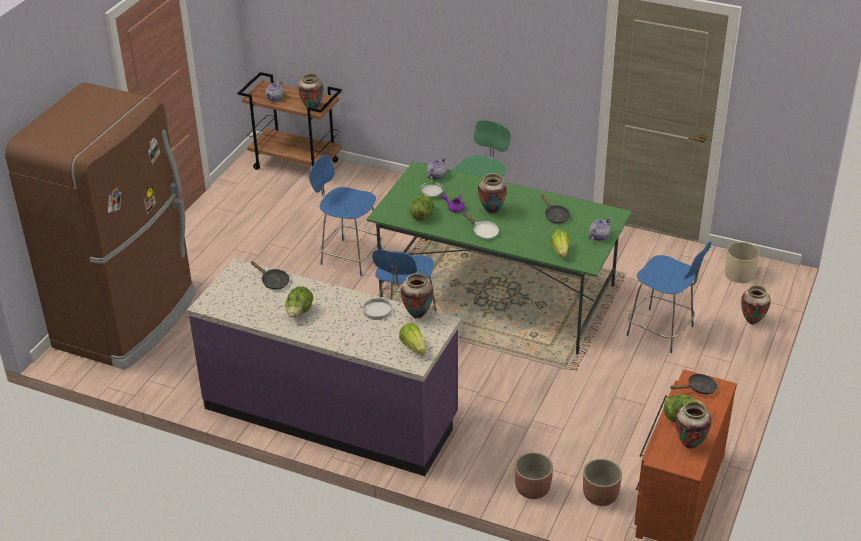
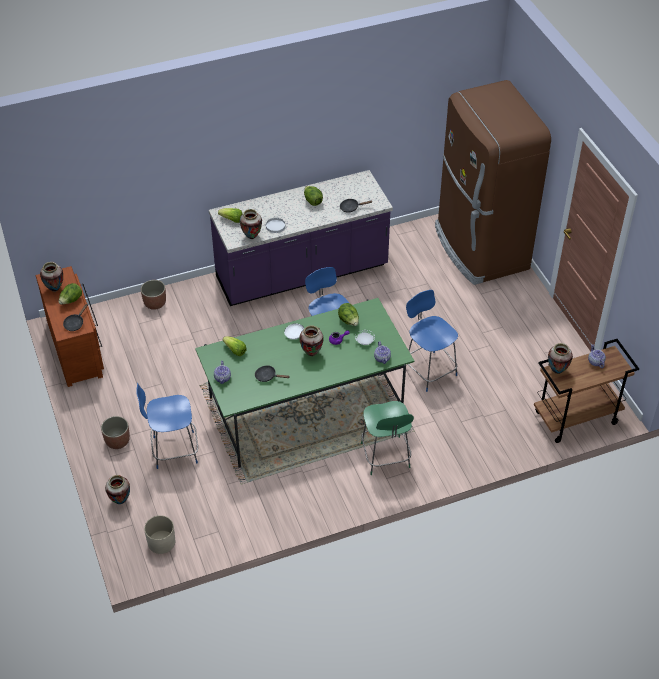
camera: 135 degrees right, 10 degrees up
(349, 257) = (429, 370): blue chair -> blue chair turned 105 degrees counterclockwise
(600, 496) = (116, 321): planter -> planter (117, 441)

